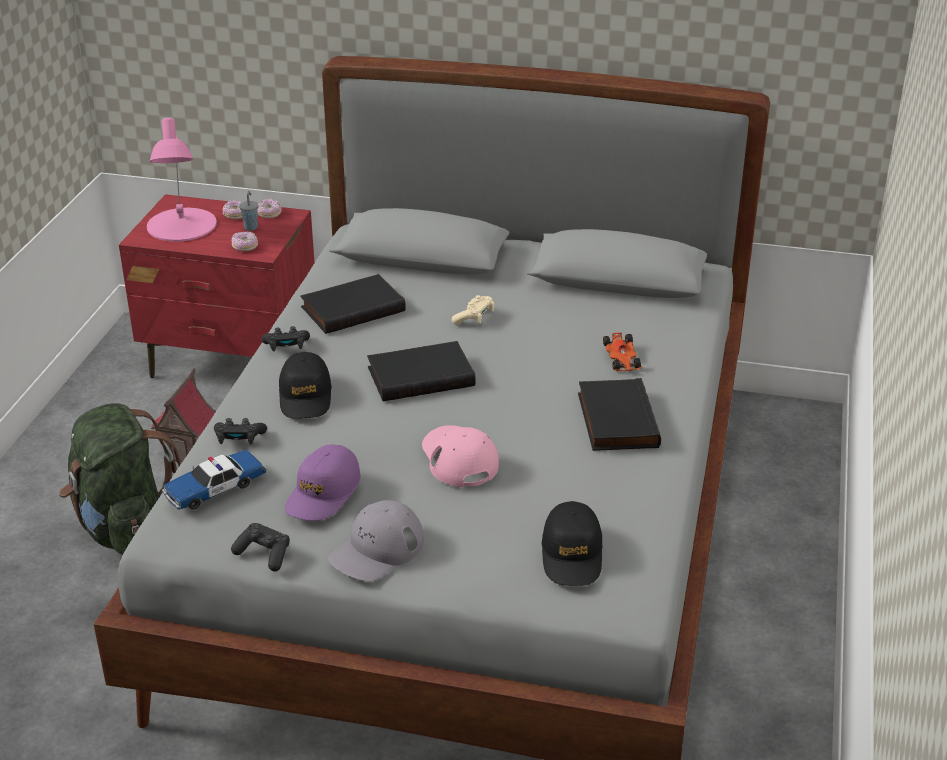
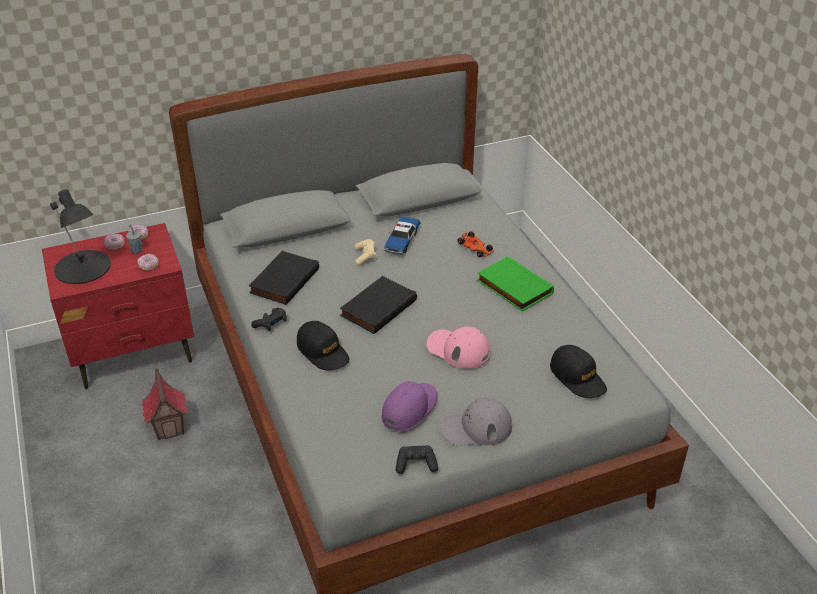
camera: 35 degrees left, 5 degrees up
(125, 527) = (178, 499): green backpack -> none
(181, 225) = (82, 267): pink table lamp -> black table lamp
(215, 488) = (340, 438): toy car -> toy car (402, 240)
(239, 439) = (314, 399): black game controller -> none
(323, 493) = (409, 409): purple cap -> purple cap turned 135 degrees counterclockwise
(377, 550) = (476, 428): grey cap -> grey cap turned 75 degrees clockwise
(615, 420) = (513, 287): black book -> green book

